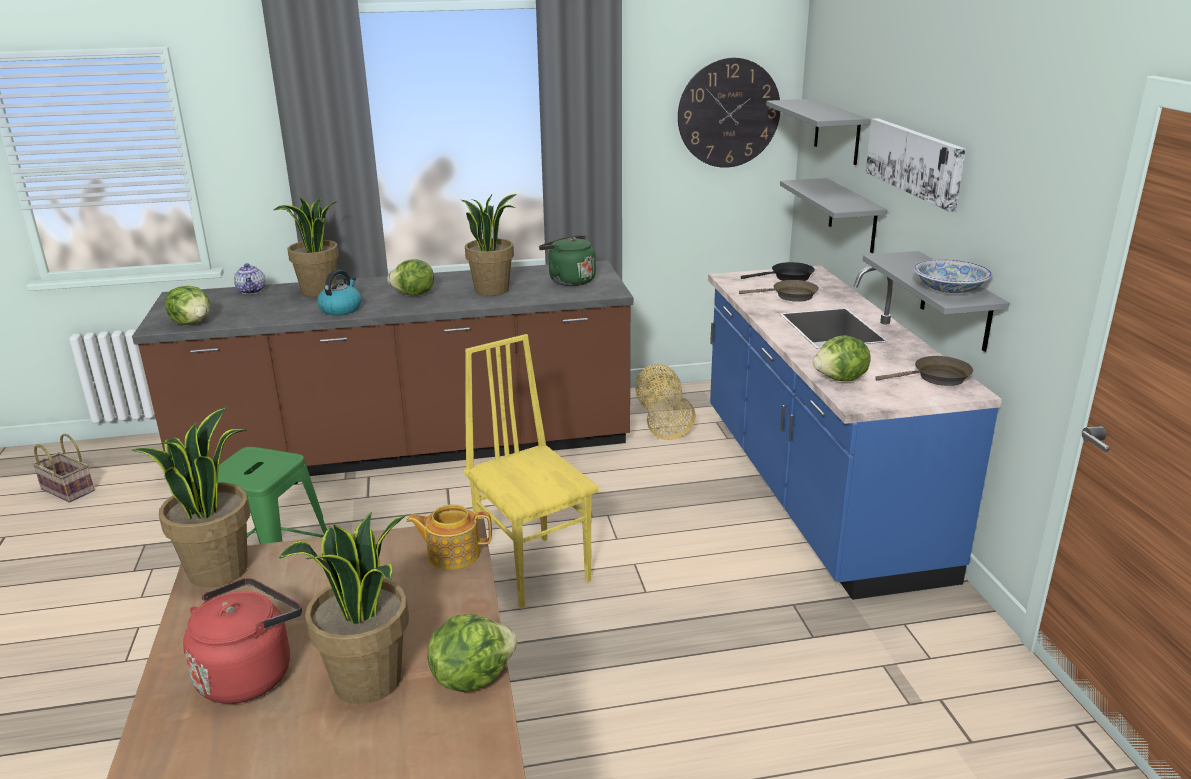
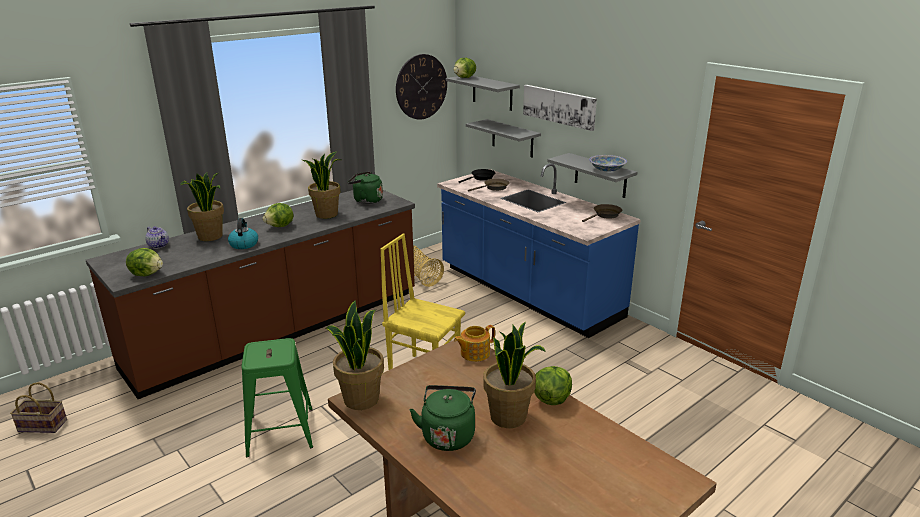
camera: 30 degrees left, 0 degrees up
(249, 673) = (448, 435): red kettle -> green kettle
(841, 379) = (566, 225): lettuce -> lettuce (465, 78)

